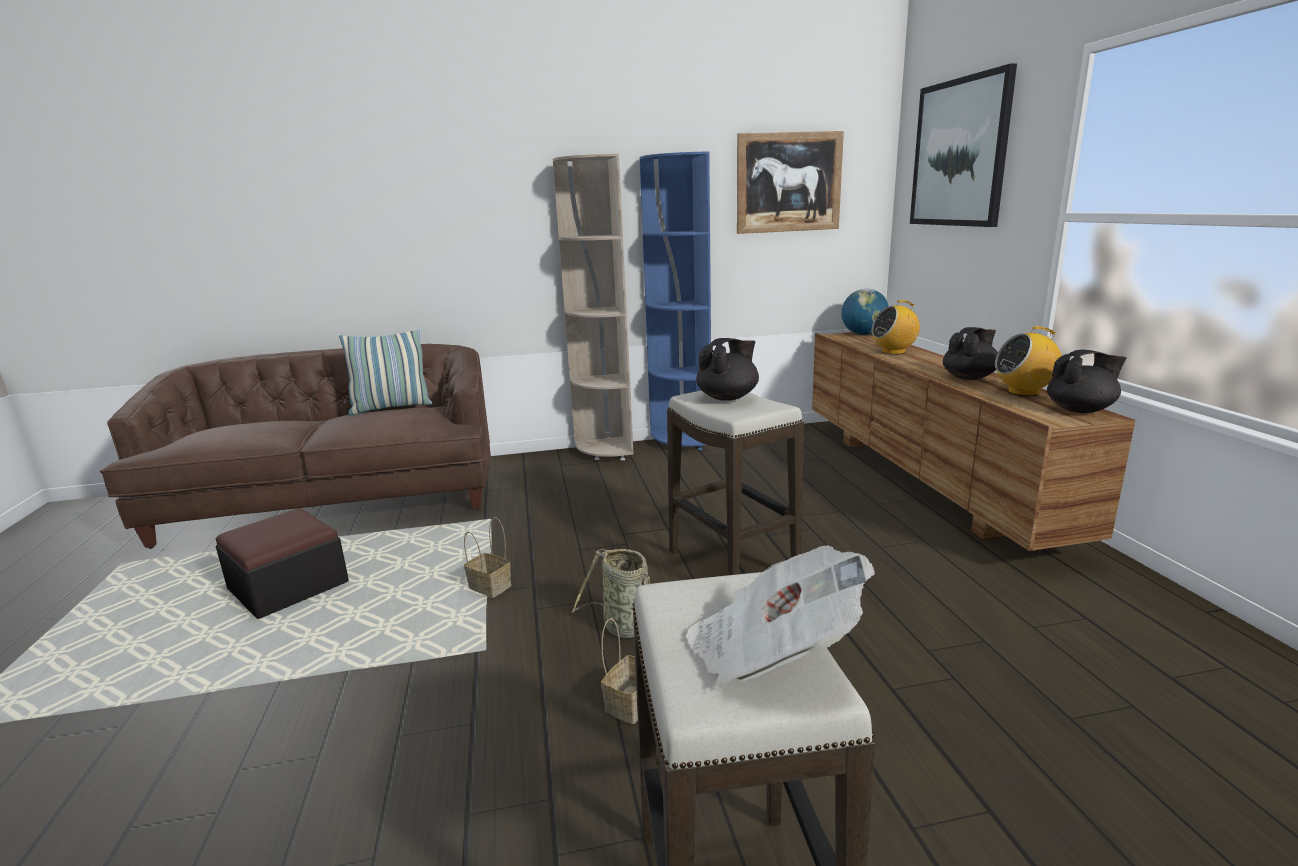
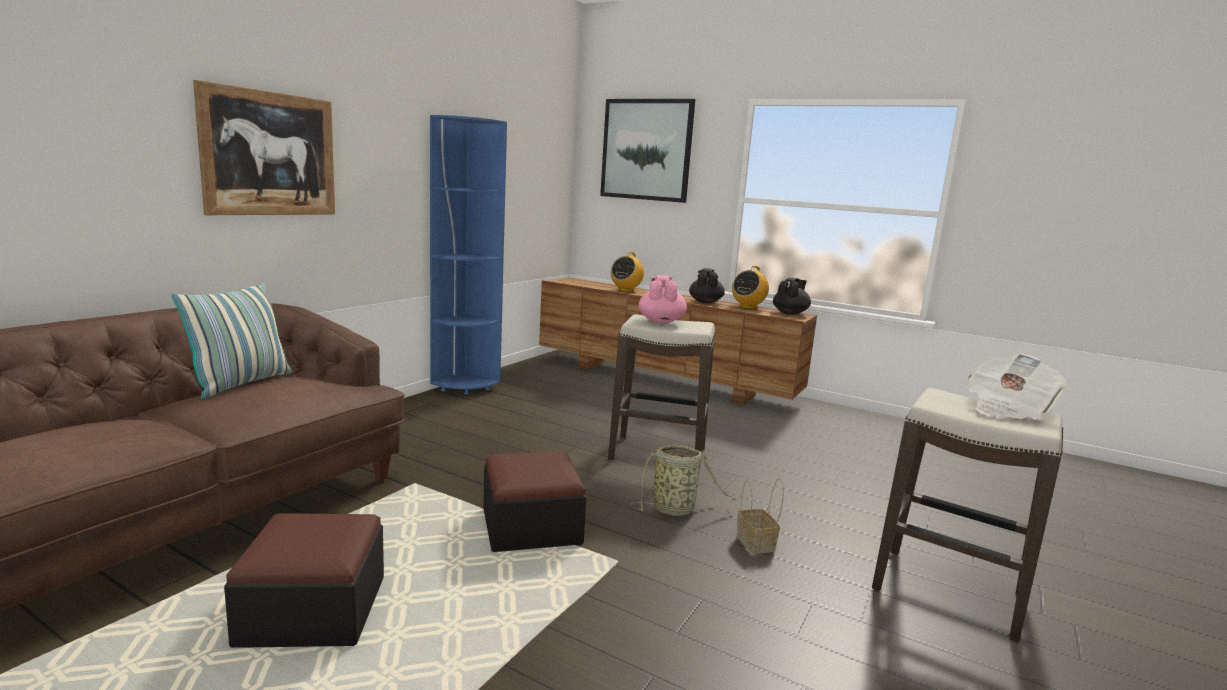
camera: 50 degrees left, 5 degrees down
(491, 587) = (531, 526): basket -> ottoman
(605, 454) = (412, 409): beige bookcase -> none
(728, 397) = (661, 321): black teapot -> pink teapot
(788, 182) = (522, 154): picture -> picture (270, 154)
(863, 334) = (574, 280): globe -> none

